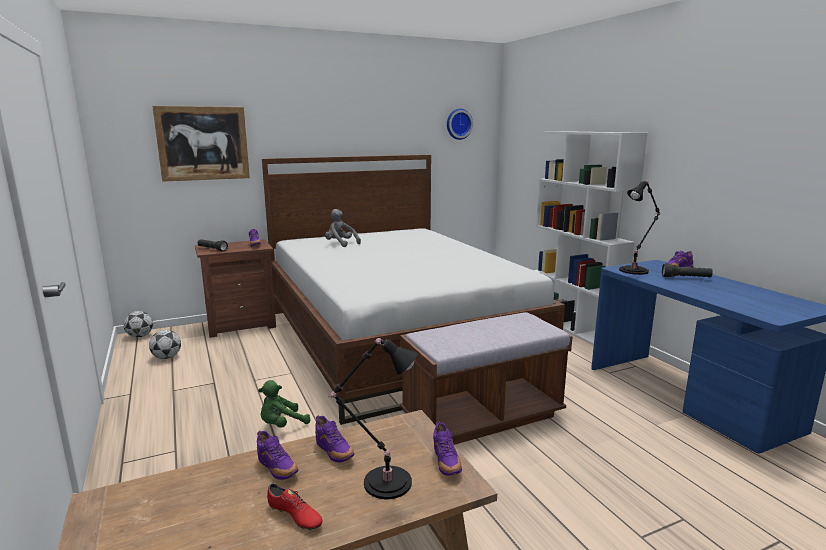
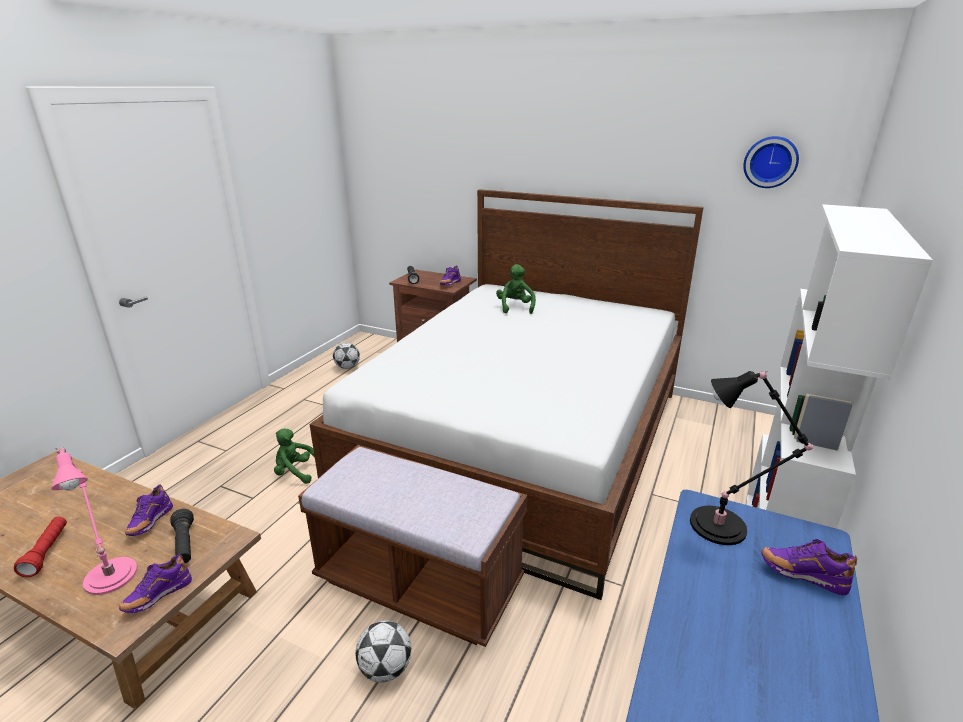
camera: 50 degrees right, 10 degrees up
(140, 336) = (367, 339): football -> football (385, 668)
(203, 143) = (428, 167): picture -> none
(277, 469) = (112, 509): purple shoe -> none
(294, 516) = (47, 552): red shoe -> red flashlight
(340, 244) = (515, 307): grey plush toy -> green plush toy
(383, 482) = (111, 573): black table lamp -> pink table lamp
(686, 278) = (769, 600): black flashlight -> black flashlight (185, 544)

